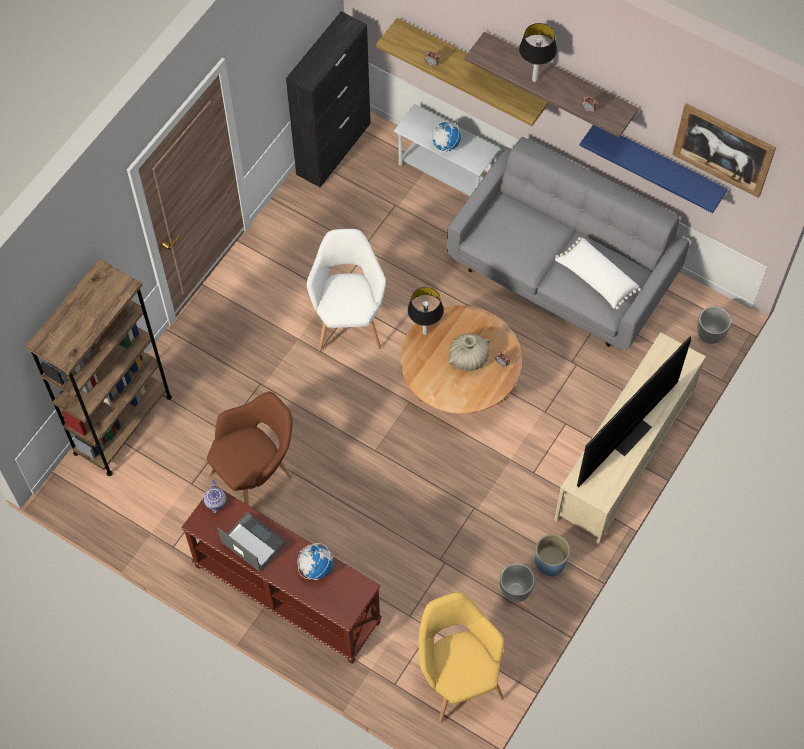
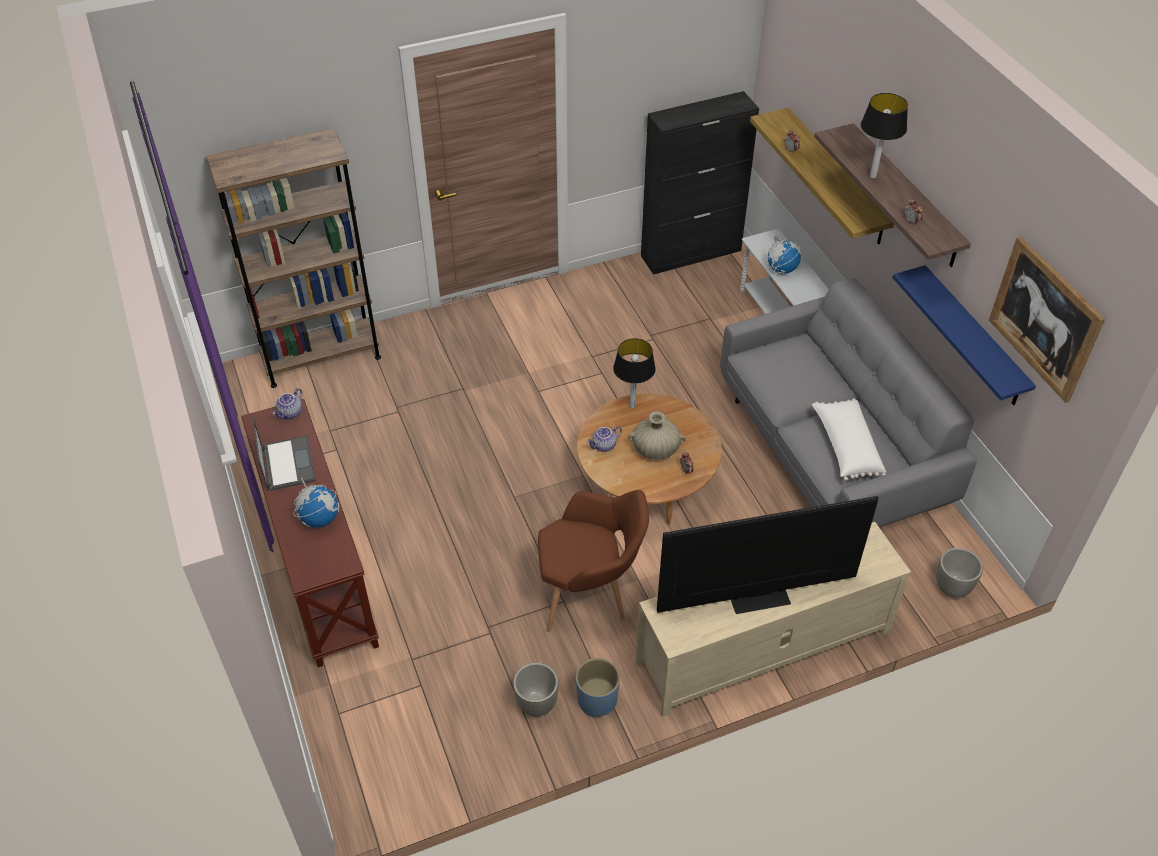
camera: 35 degrees right, 15 degrees down
(256, 475) = (390, 455): brown armchair -> brown armchair (590, 595)
(348, 319) = (587, 381): white armchair -> none
(431, 378) = (604, 446): none -> teapot
(457, 675) = (406, 747): yellow armchair -> none

